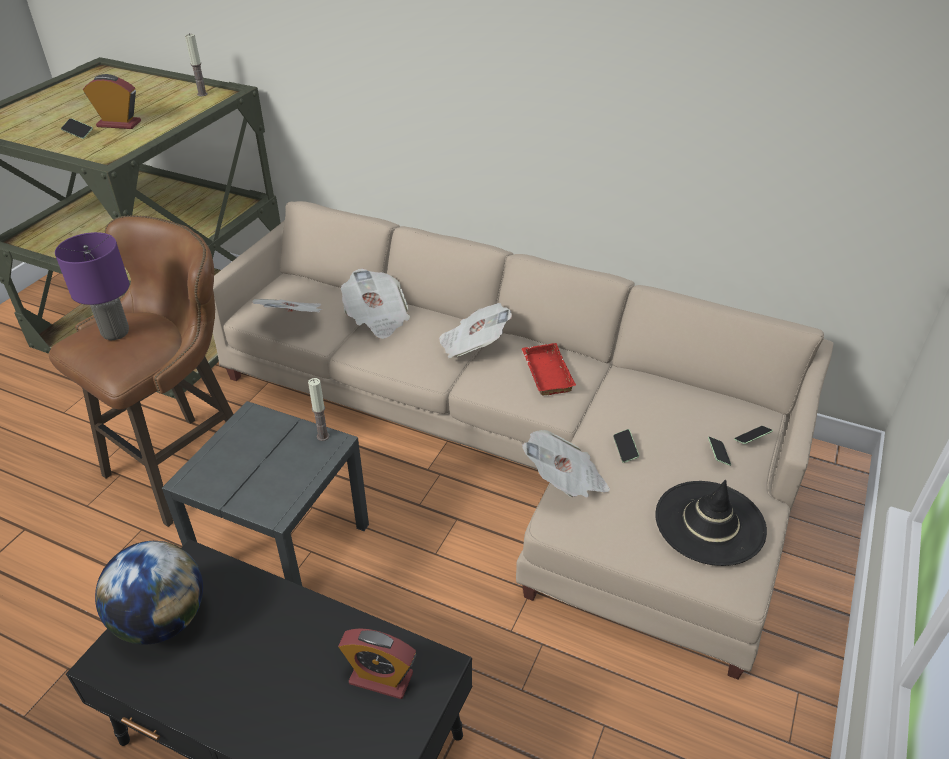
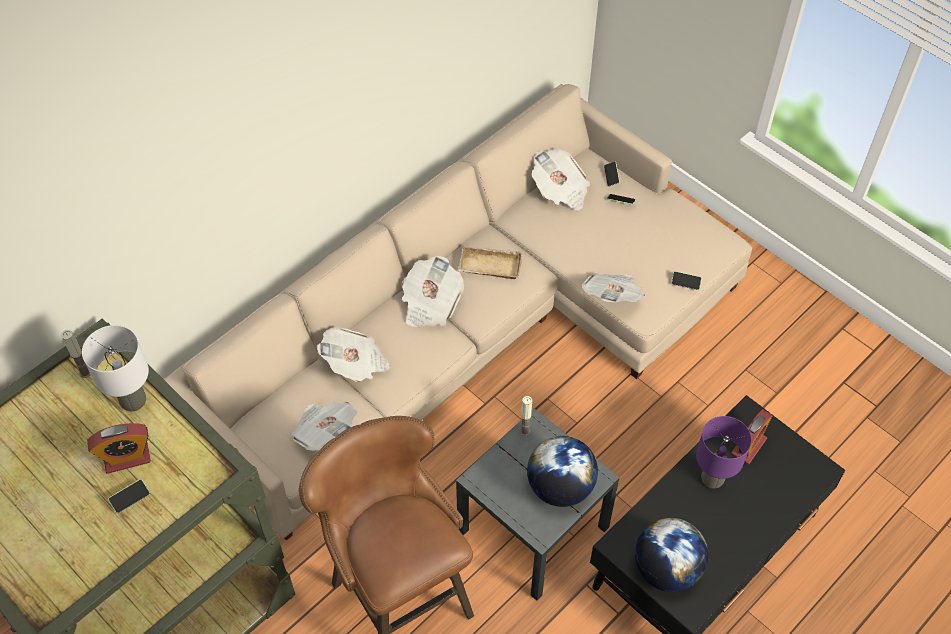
camera: 70 degrees left, 15 degrees up
(117, 333) = (398, 538): purple table lamp -> purple table lamp (712, 478)
(119, 124) = (127, 458): alarm clock -> alarm clock turned 135 degrees counterclockwise
(176, 115) = (132, 402): none -> white table lamp
(254, 482) = (560, 487): none -> globe
(545, 373) = (489, 267): red tray -> beige tray
(625, 449) = (596, 250): phone -> phone (685, 283)
(692, 399) = (560, 191): none -> newspaper
(709, 523) = (678, 234): black hat -> none

